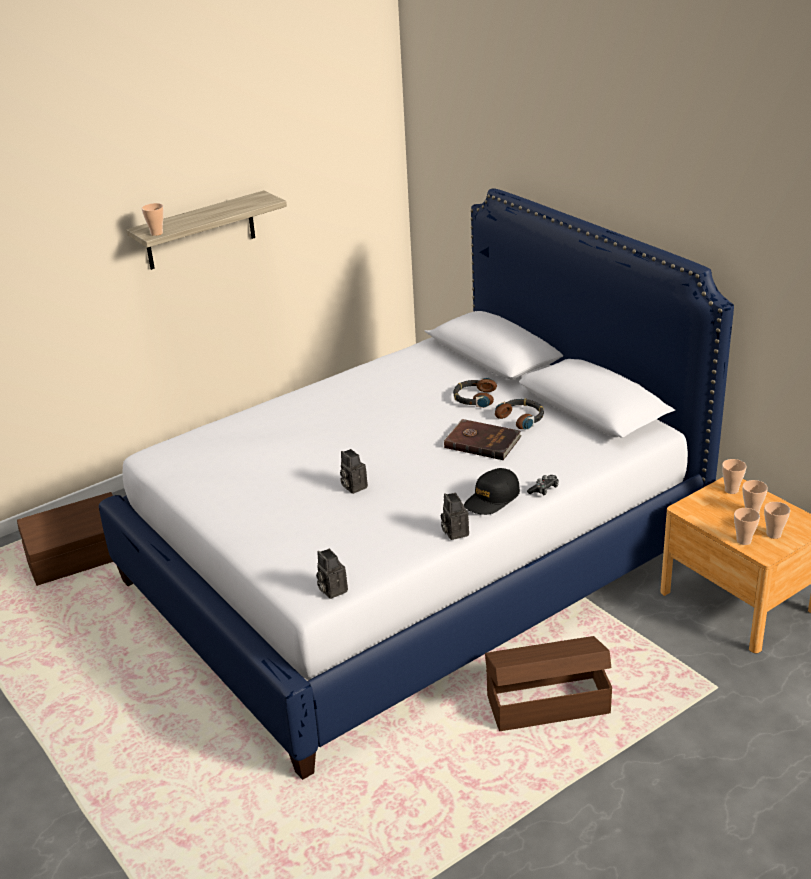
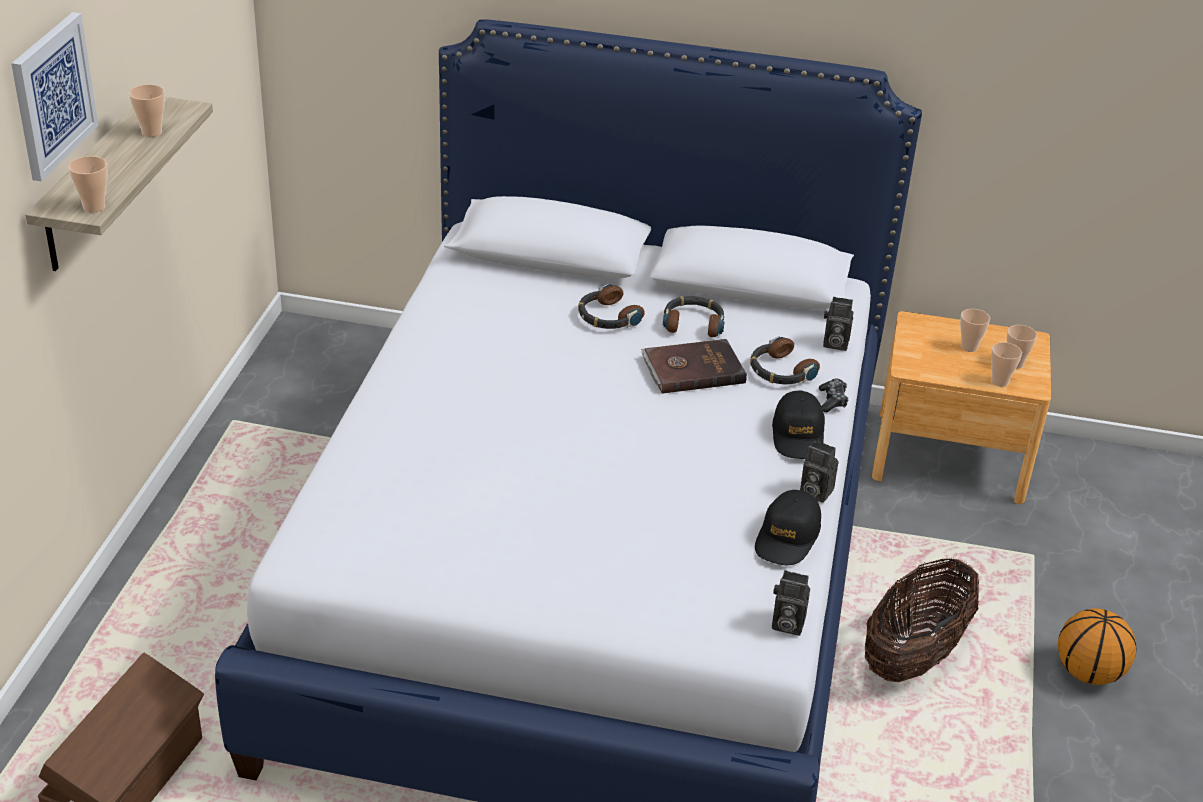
camera: 45 degrees left, 5 degrees up
(162, 168) = (52, 95): none -> picture
(353, 486) = (627, 487): camera -> camera (834, 343)
(401, 548) = (787, 537): none -> black cap
(535, 462) = (780, 371): none -> headphones
(546, 703) = (913, 656): brown storage box -> basket
(660, 776) = (1089, 672): none -> basketball
(731, 490) = (923, 330): cup -> cup (151, 132)

